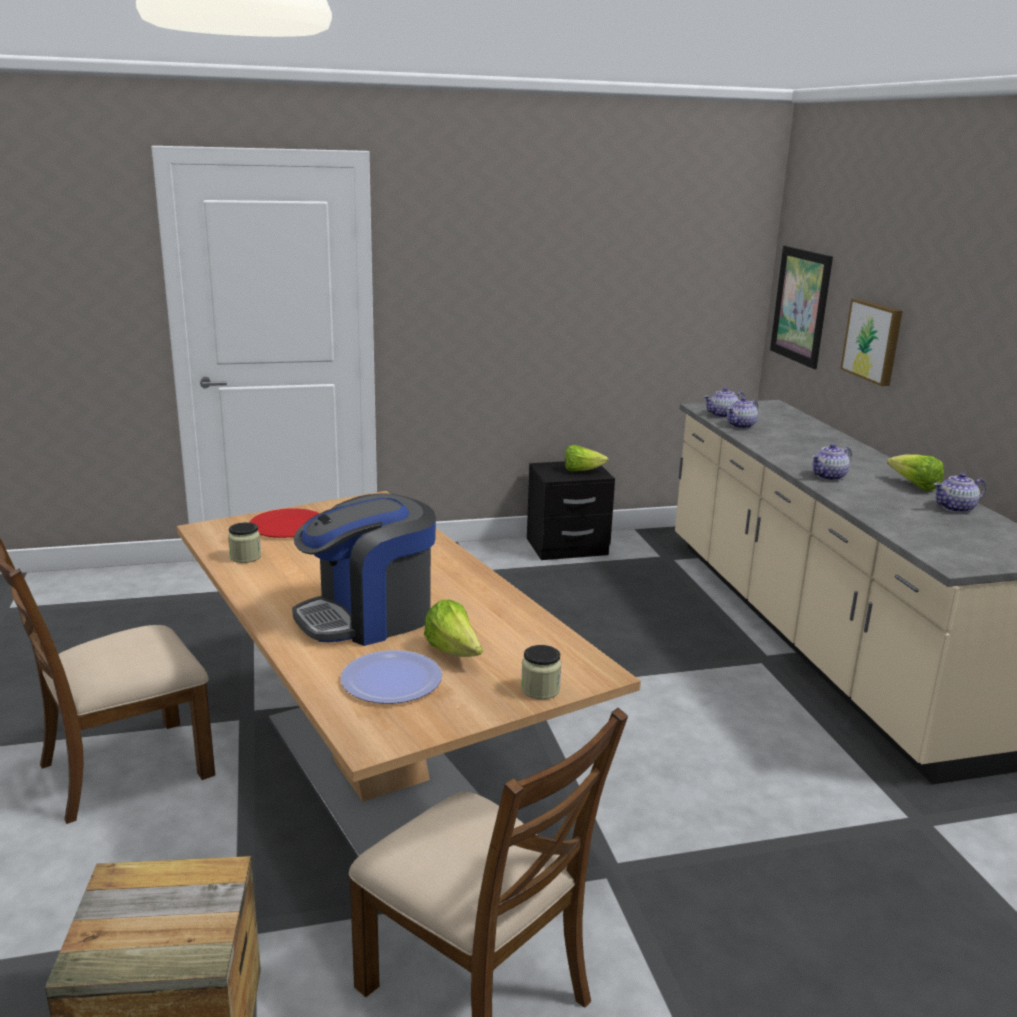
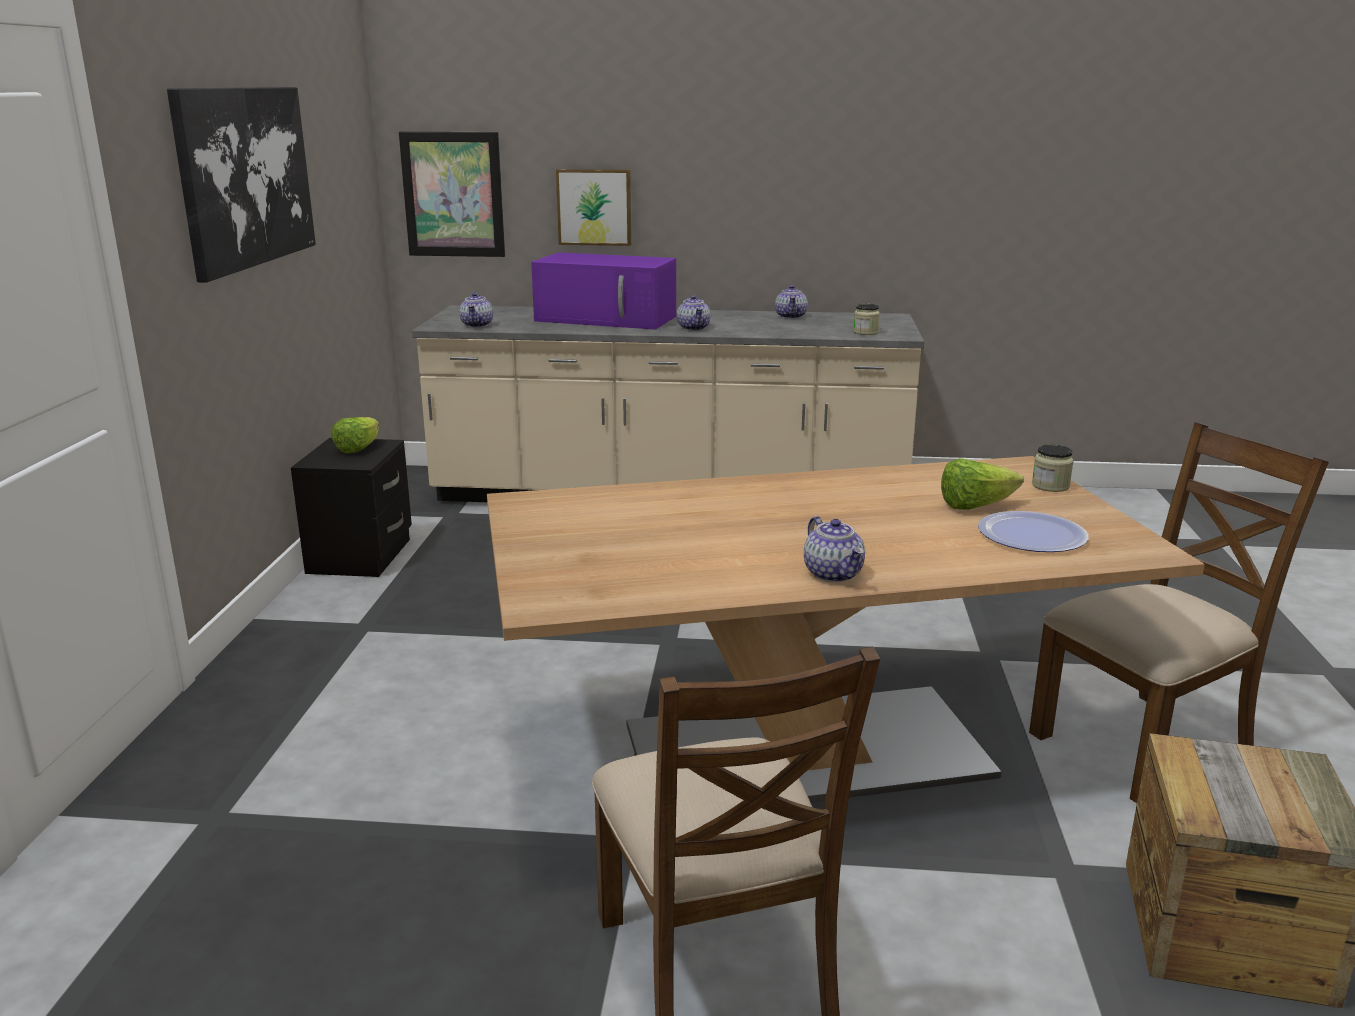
camera: 70 degrees left, 0 degrees up
(245, 557) = (672, 584): jar -> jar (865, 332)
(287, 526) = (574, 554): red plate -> none
(368, 617) = (886, 533): coffee machine -> none
(537, 262) = (246, 177): none -> picture
(741, 426) = (520, 325): teapot -> teapot (834, 574)
(814, 446) = (608, 318): none -> purple microwave
(914, 486) = (735, 315): lettuce -> none

